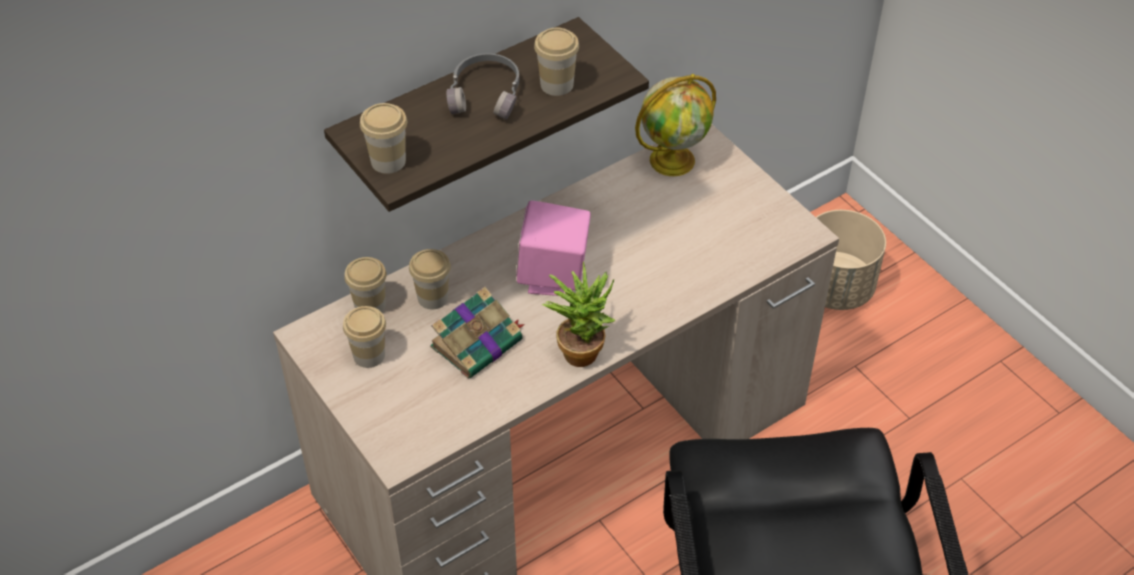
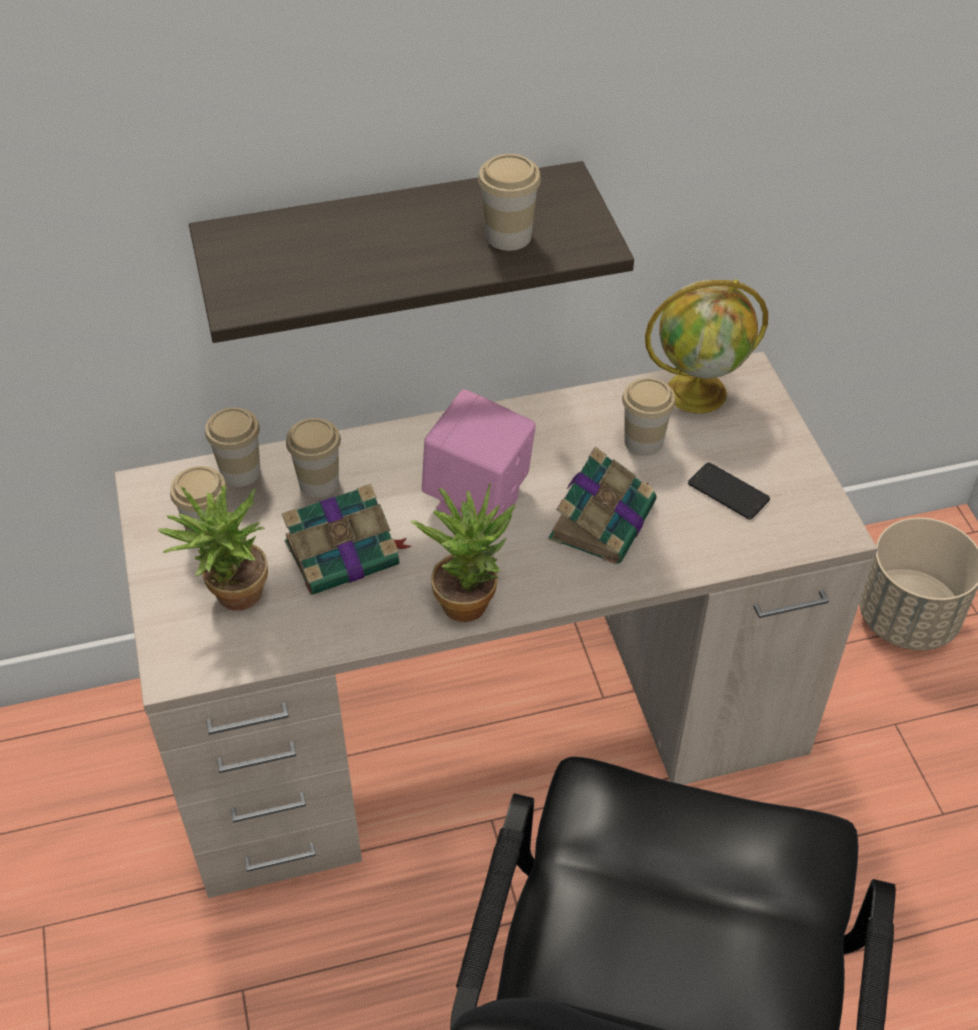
camera: 20 degrees right, 0 degrees up
(388, 161) = (242, 279): cup -> cup (643, 441)
(411, 397) = (231, 597): none -> potted plant
(486, 94) = (412, 227): grey headphones -> none
(648, 268) = (603, 519): none -> book
(725, 226) = (728, 492): none -> phone

